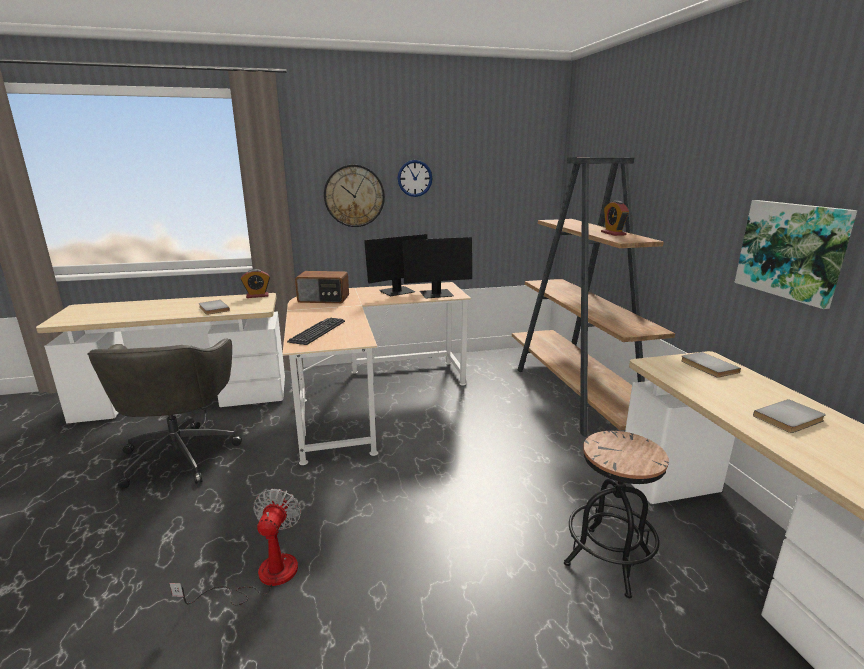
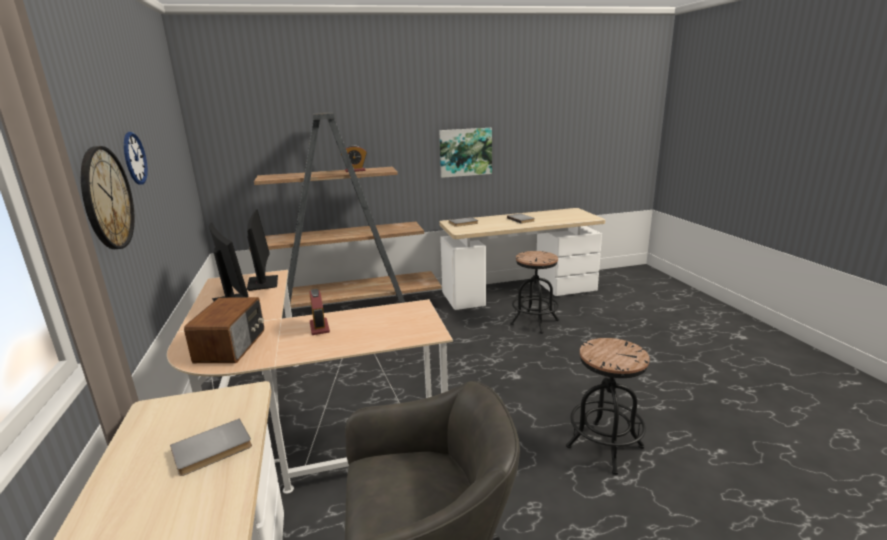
camera: 90 degrees left, 0 degrees up
(257, 296) = (146, 417): alarm clock -> alarm clock (319, 327)
(263, 577) = (604, 447): fan -> black stool
(317, 331) = (382, 330): keyboard -> none

